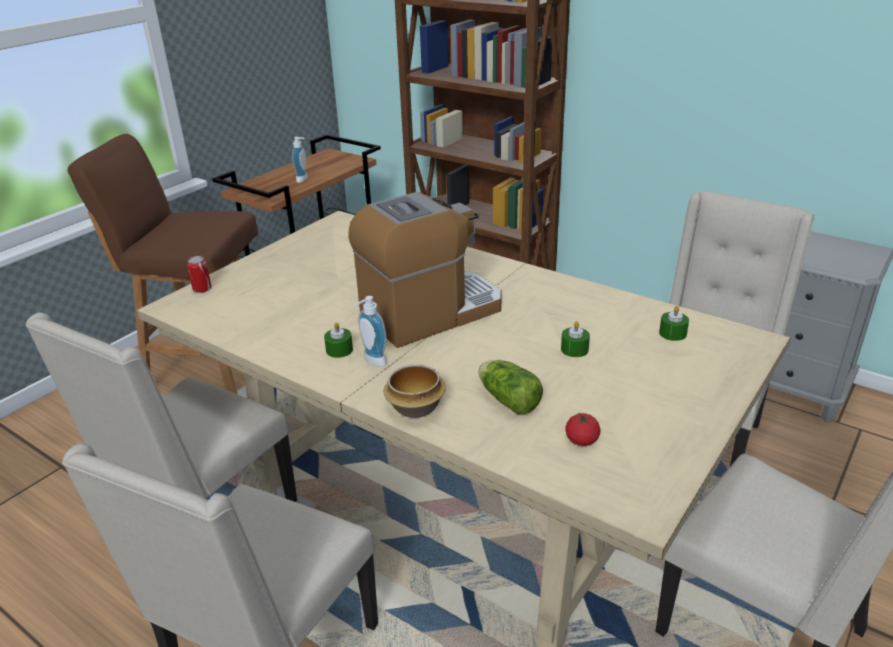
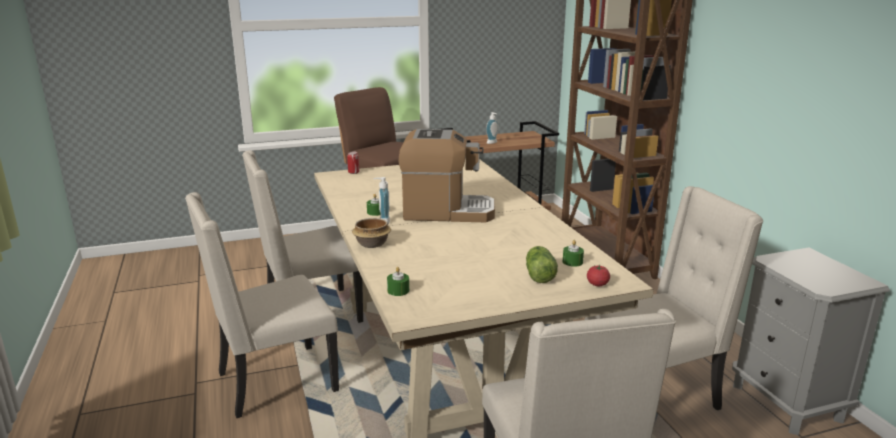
camera: 35 degrees right, 10 degrees down
(507, 399) = (422, 256): lettuce -> lettuce (539, 274)
(574, 349) = (497, 249): green candle -> green candle (398, 290)
(581, 440) = (429, 283): tomato -> tomato (597, 284)

